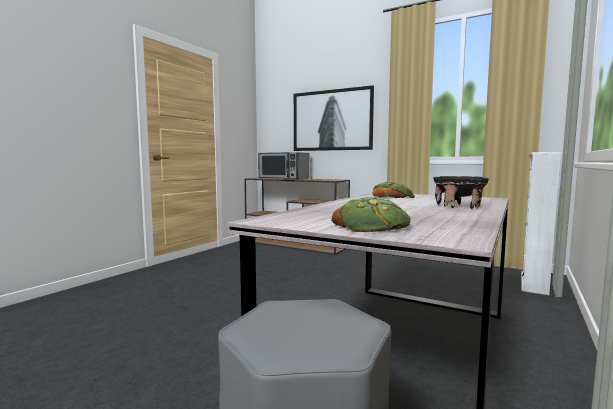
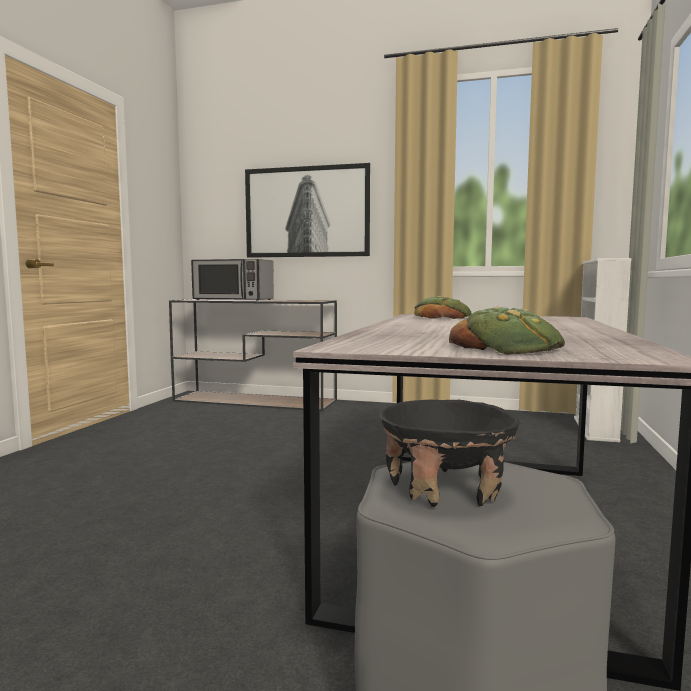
camera: 15 degrees left, 0 degrees up
(459, 206) = (555, 326): black bowl -> black bowl (446, 489)

